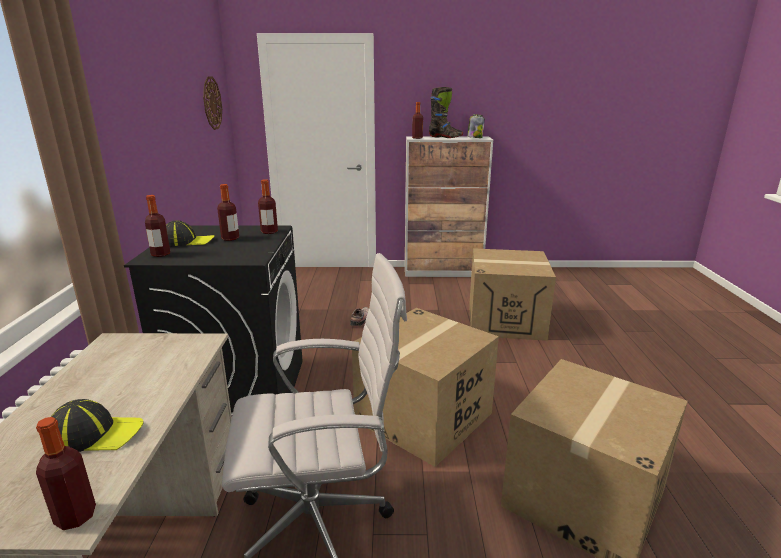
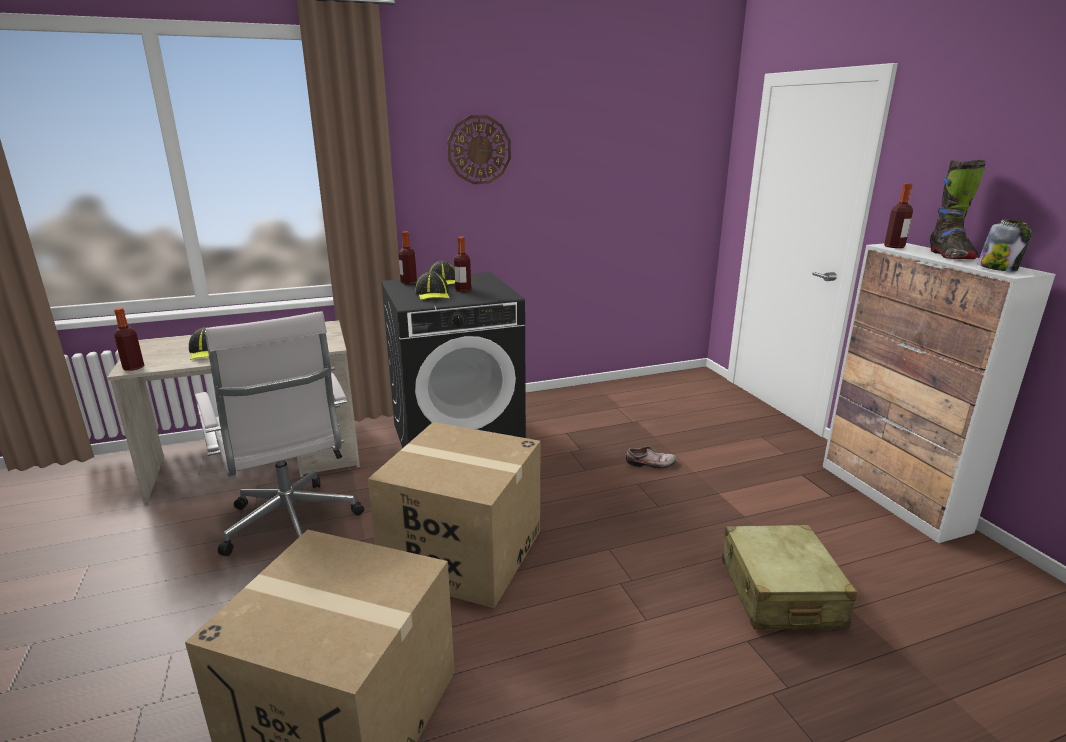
camera: 70 degrees right, 0 degrees up
(212, 103) = (667, 161): wall clock -> wall clock (479, 150)
(228, 249) = (433, 294): none -> cap
(269, 232) = (493, 296): bottle -> none
(505, 321) = (780, 593): cardboard box -> beige suitcase

